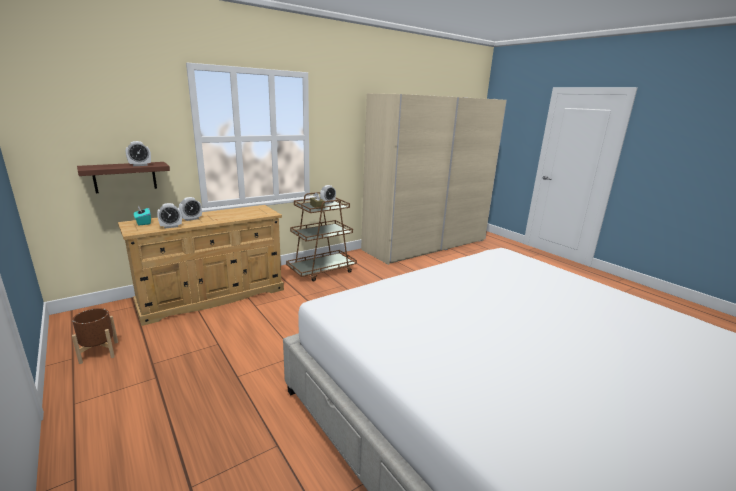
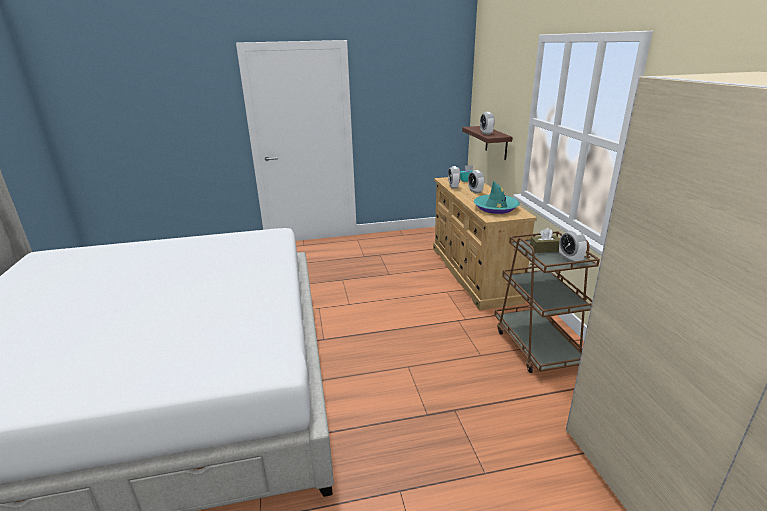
camera: 115 degrees right, 5 degrees up
(99, 352) = (404, 240): brown planter -> none
(245, 213) = (495, 208): none -> turquoise hat

